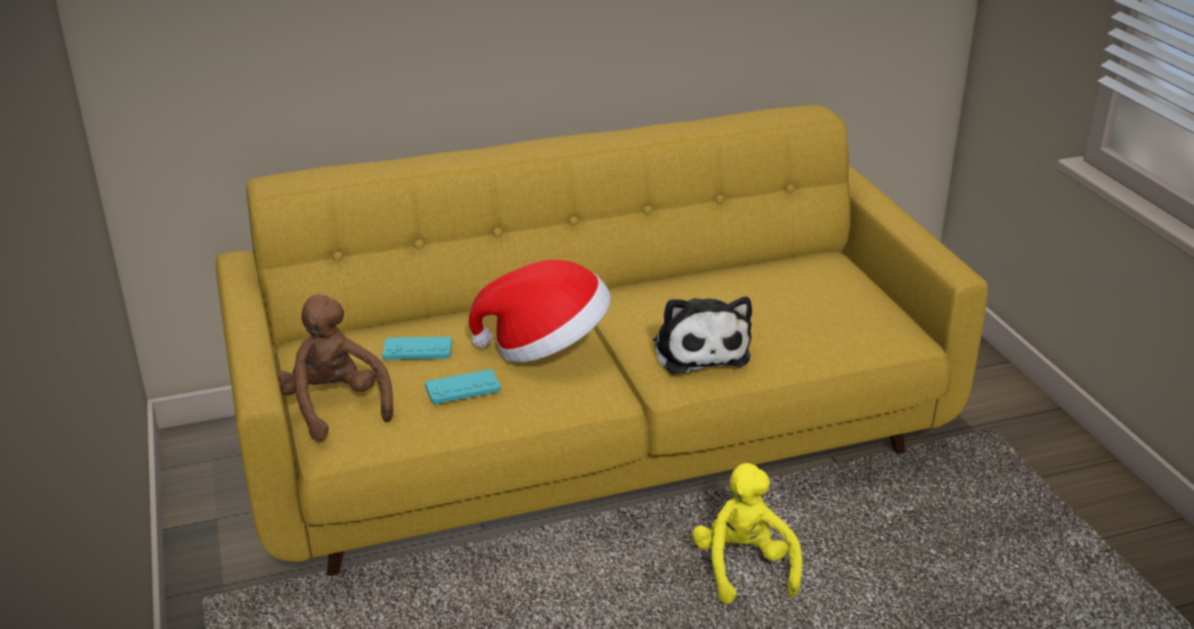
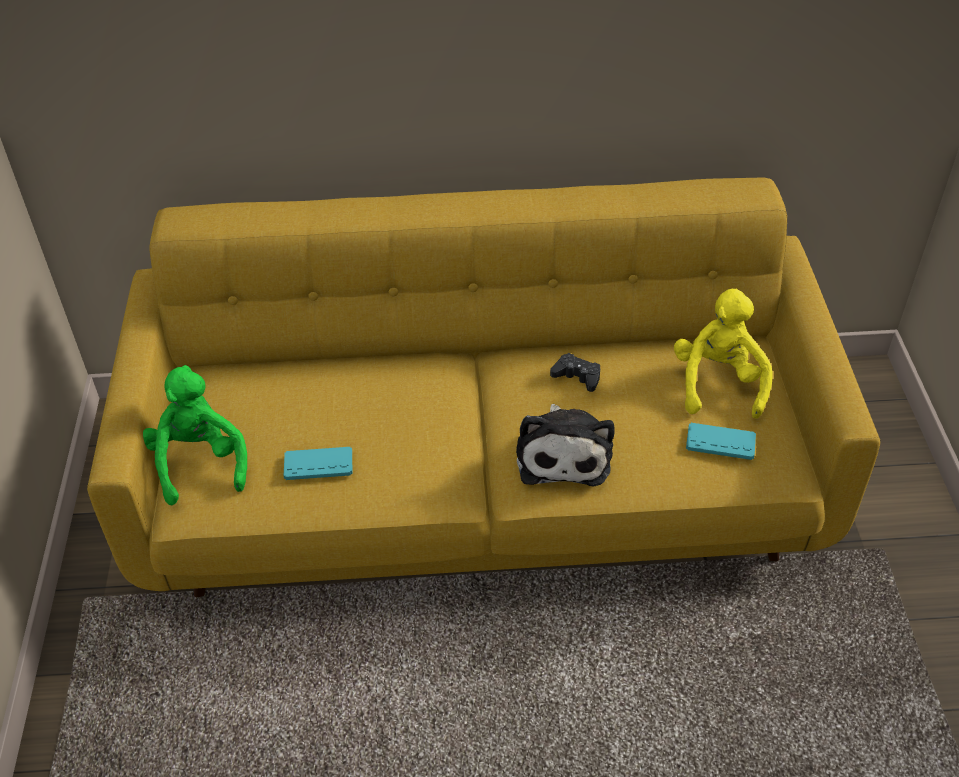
camera: 15 degrees right, 15 degrees up
(335, 407) = (200, 462): brown plush toy -> green plush toy
(417, 350) = (293, 407): turquoise game controller -> turquoise game controller (720, 442)
(546, 347) = (414, 425): hat -> none
(687, 293) = (577, 376): none -> black game controller
(744, 567) = (569, 667): yellow plush toy -> yellow plush toy (718, 383)

